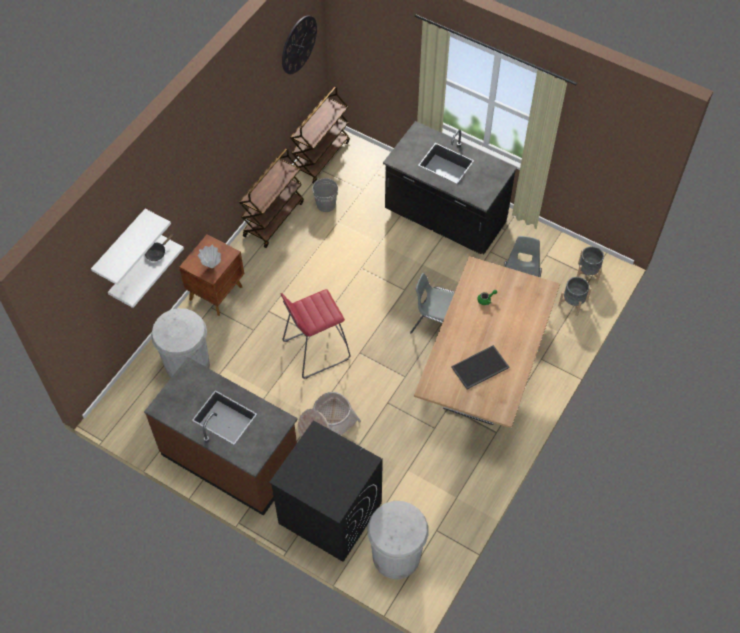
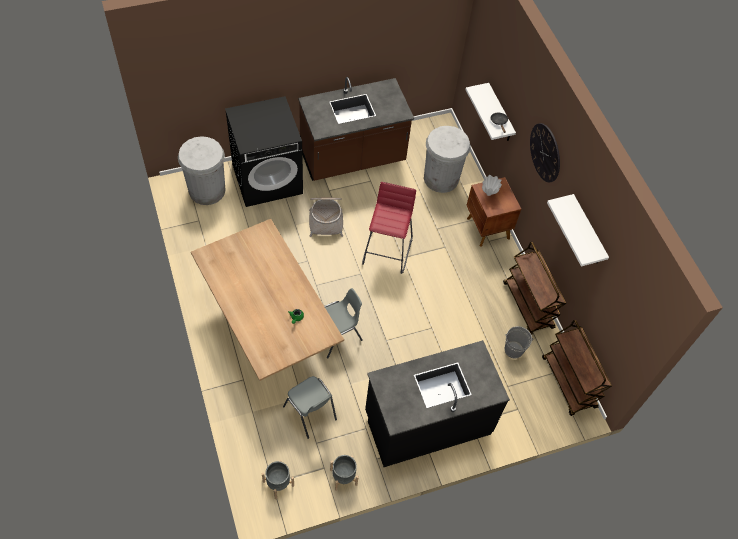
camera: 125 degrees right, 0 degrees up
(120, 246) = (505, 79): white shelf -> white shelf (587, 232)
(298, 44) = (630, 299): wall clock -> wall clock (545, 152)
(480, 368) = (248, 269): tray -> none
(572, 303) = (264, 445): grey planter -> grey planter (343, 477)

